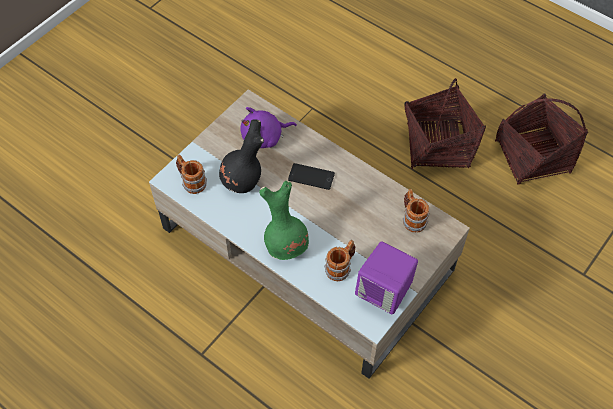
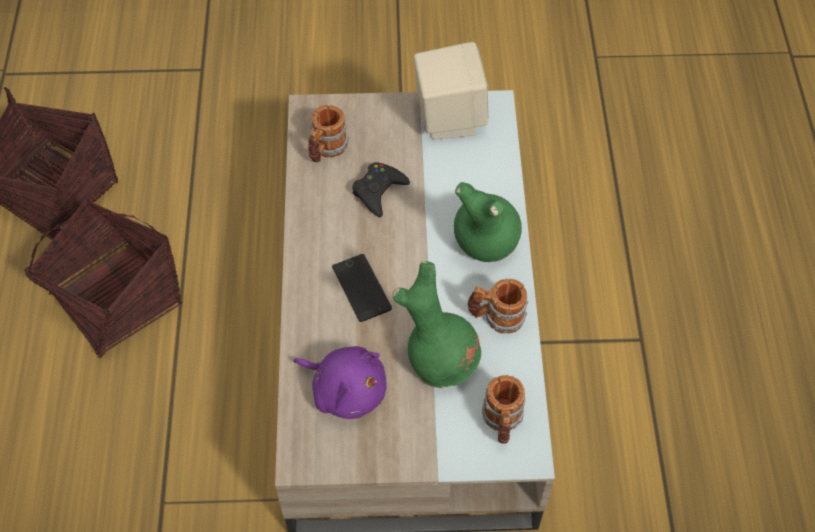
camera: 130 degrees left, 0 degrees up
(243, 180) = (441, 360): black vase -> green vase
(341, 267) = (458, 174): mug -> mug (496, 317)
(362, 223) = (378, 191): none -> black game controller
(384, 292) = (448, 118): purple speaker -> beige speaker

